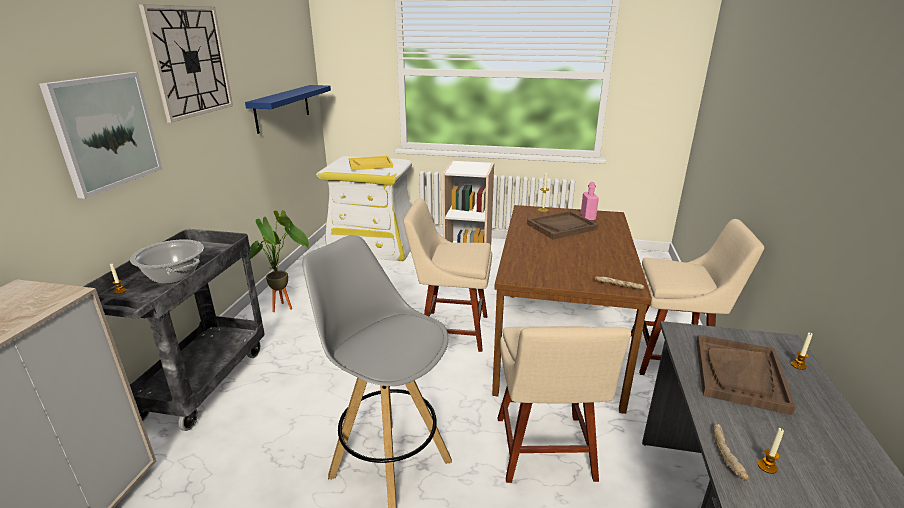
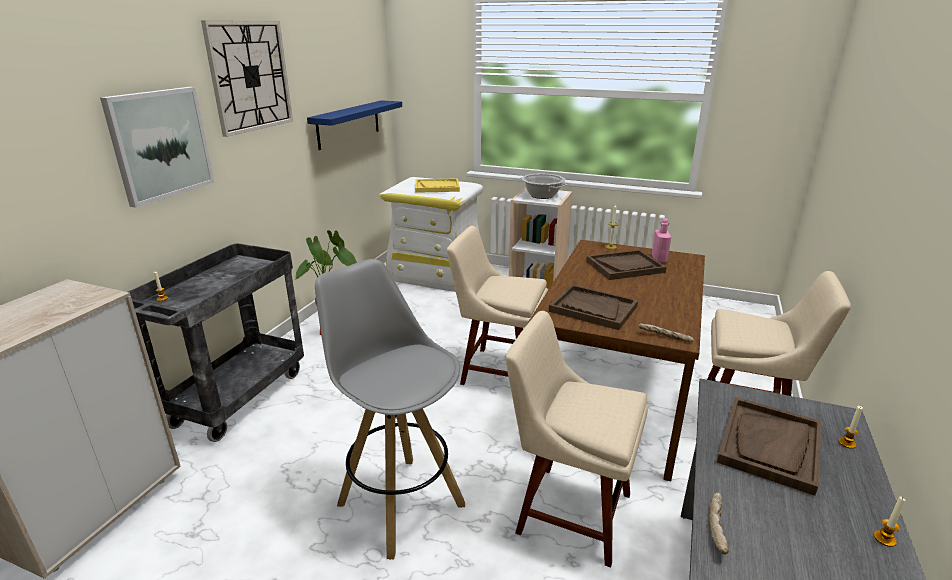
camera: 10 degrees right, 0 degrees up
(174, 275) = (214, 288): cooking pot -> cooking pot (542, 195)
(545, 452) = (568, 510): beige chair -> beige chair turned 105 degrees clockwise
(548, 266) = (593, 309): none -> brown tray
(767, 466) = (760, 545): candle -> candle (884, 539)

